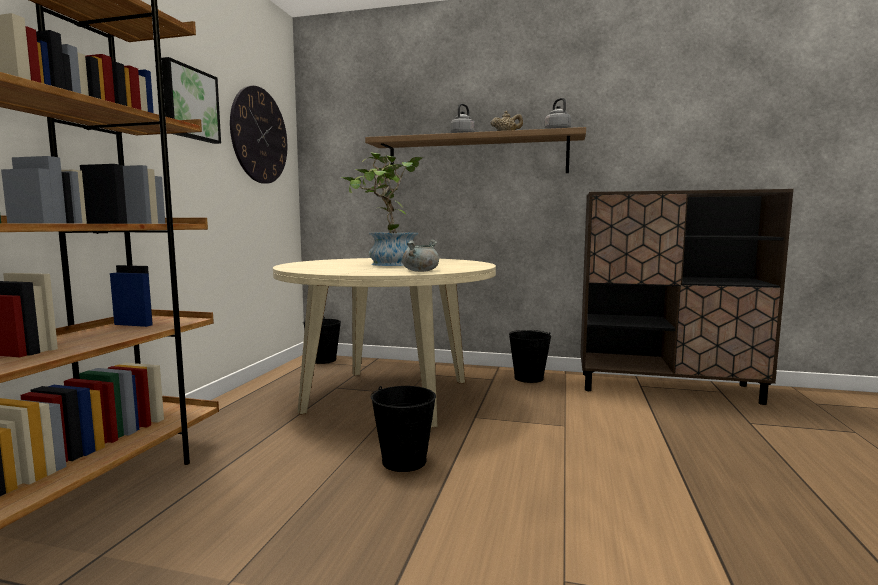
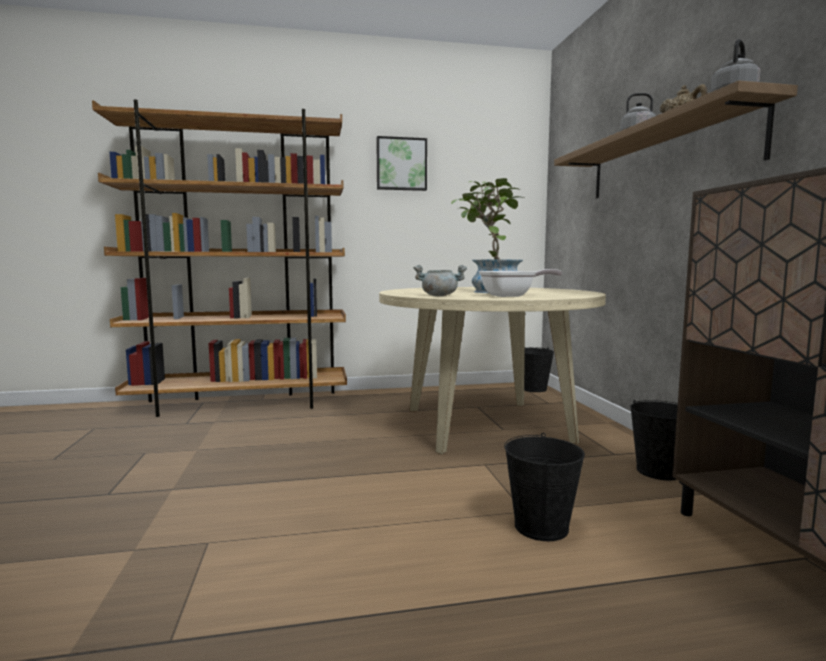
camera: 65 degrees right, 0 degrees up
(259, 136) = (484, 176): wall clock -> none
(404, 461) = (362, 456): black bucket -> black bucket (541, 527)
(450, 265) = (512, 296): none -> frying pan

